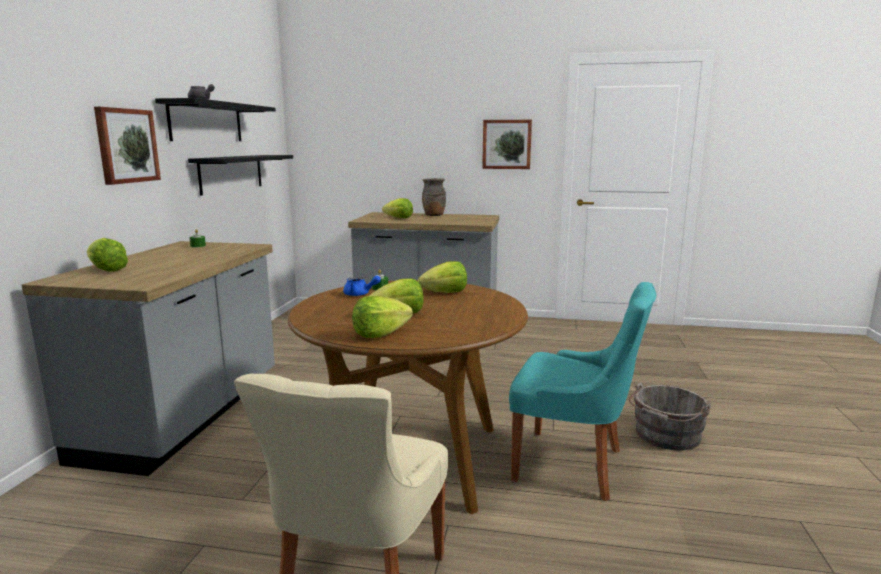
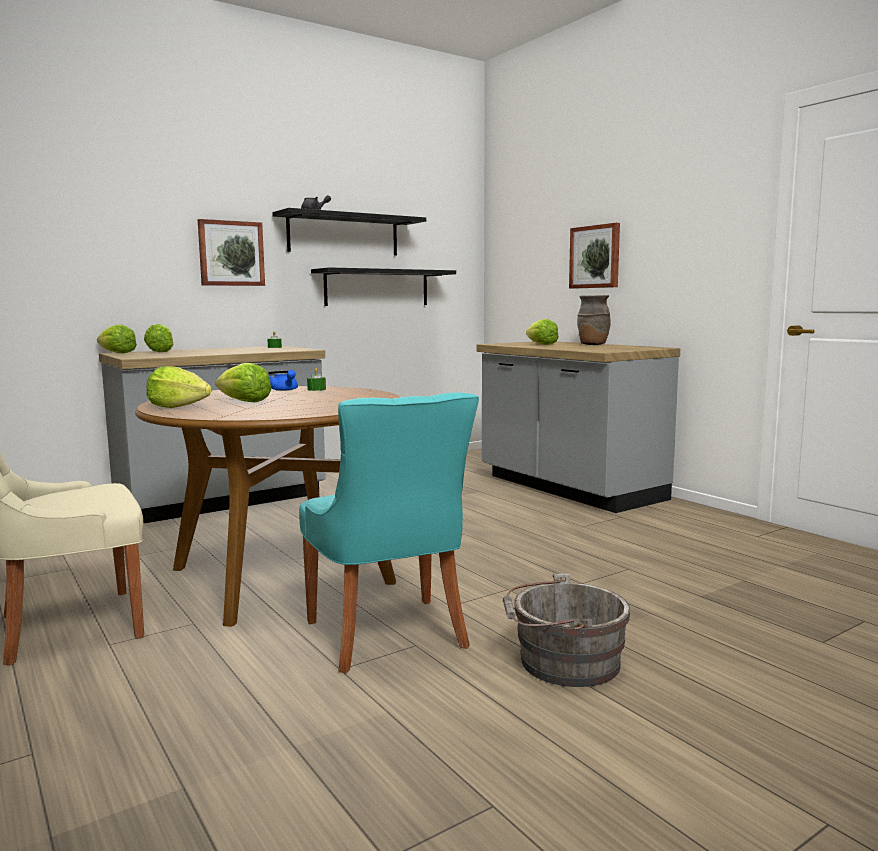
camera: 45 degrees right, 5 degrees down
(445, 293) = (345, 397): lettuce -> lettuce (117, 353)
(507, 144) = (697, 244): picture -> picture (595, 257)

